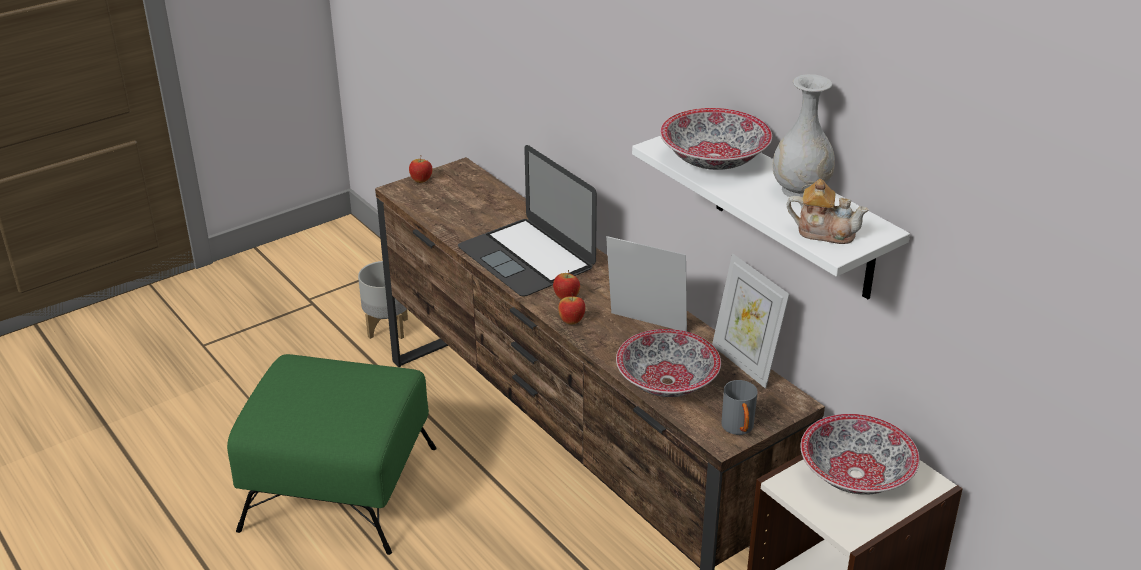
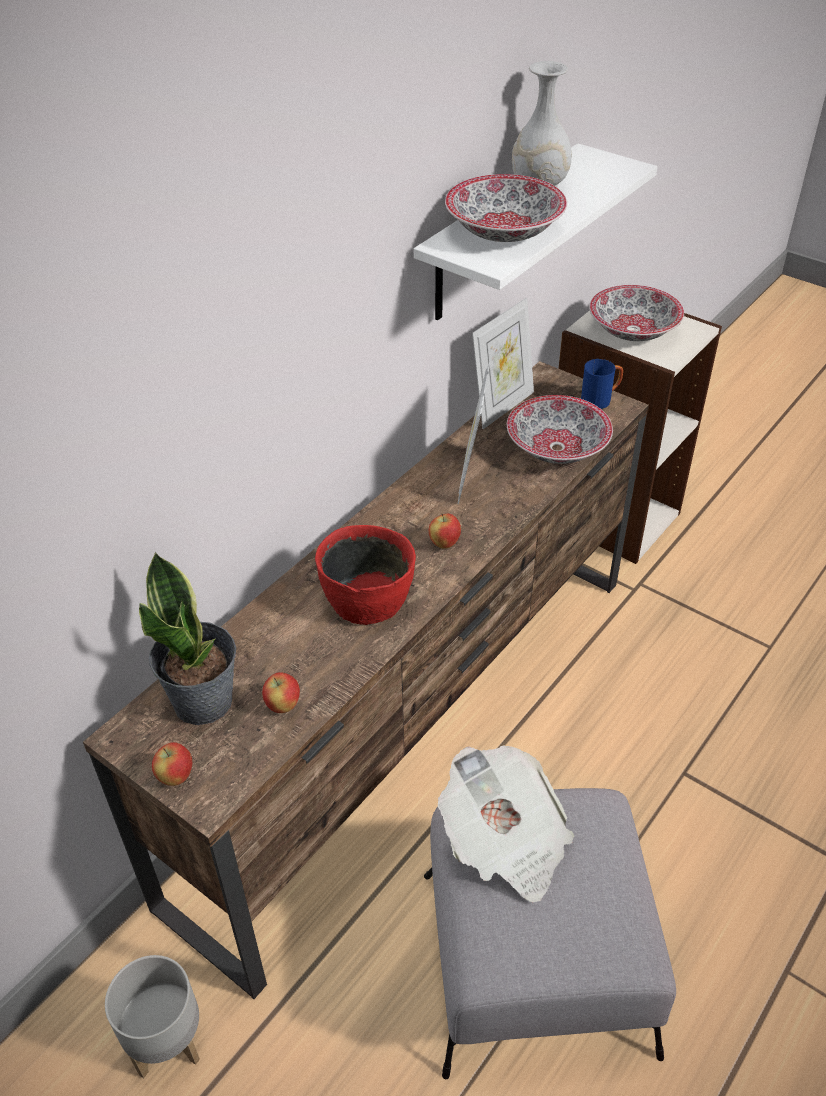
camera: 105 degrees left, 10 degrees up
(341, 488) = (536, 959): green ottoman -> grey ottoman
(366, 380) = (505, 841): none -> newspaper
(471, 192) = (204, 701): none -> potted plant
(526, 257) = (367, 597): laptop -> red bowl
(571, 321) = (488, 530): apple -> apple (283, 706)
(739, 429) = (600, 399): grey mug -> blue mug
(824, 232) = (606, 172): teapot -> none

